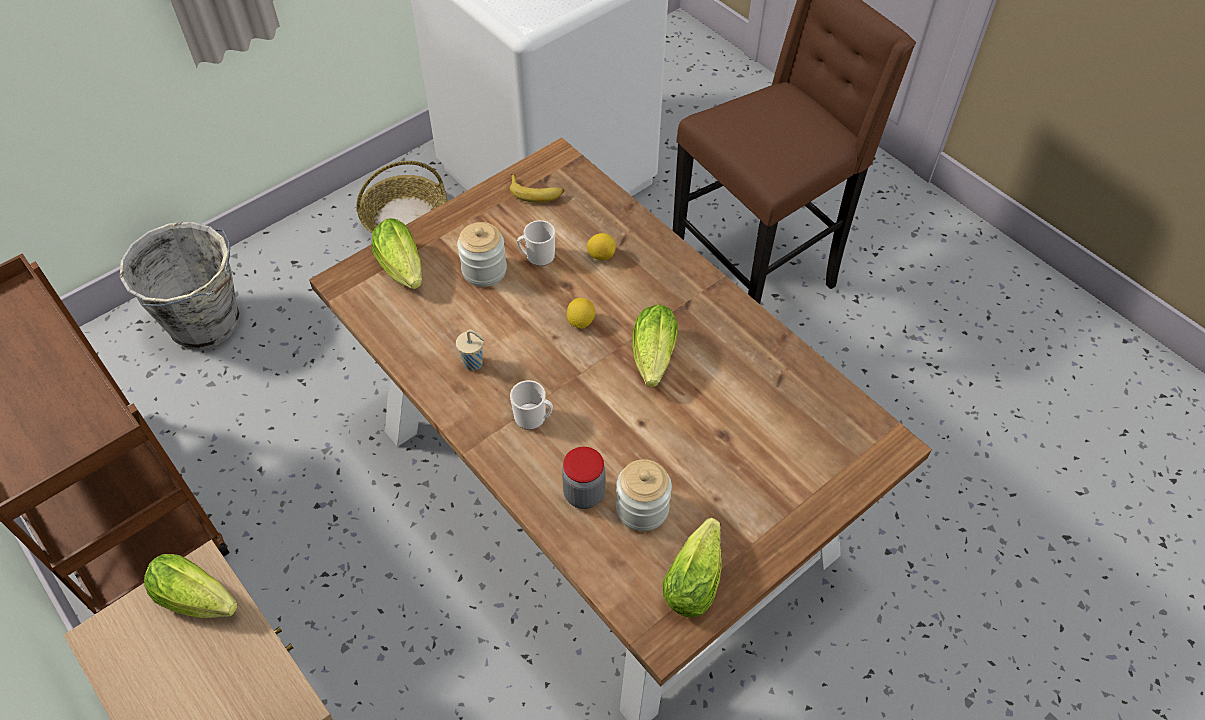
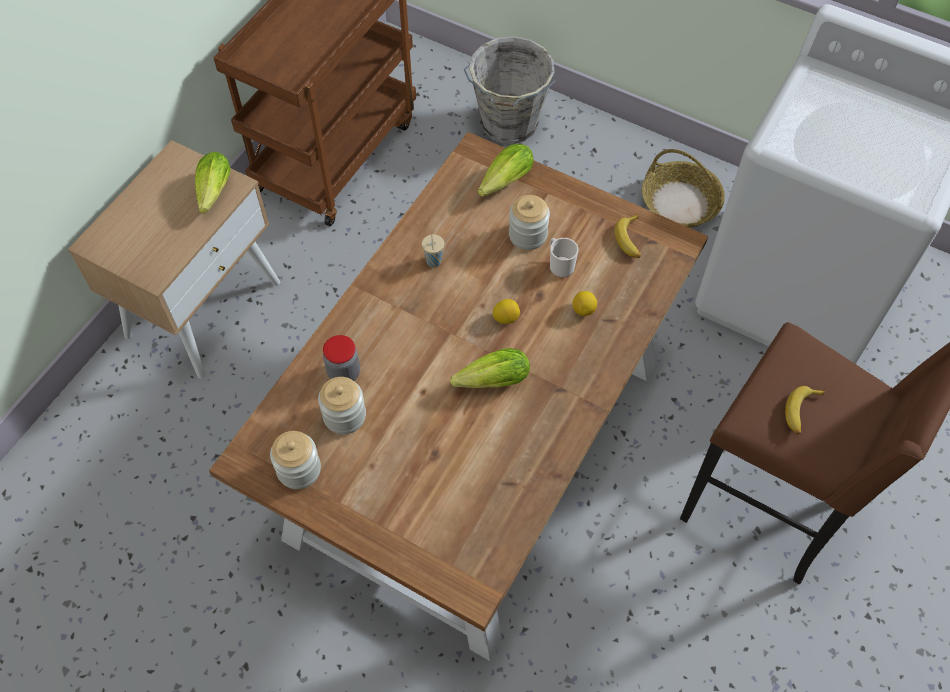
camera: 70 degrees right, 5 degrees up
(533, 418) = (399, 317): mug -> none
(696, 575) = (299, 469): lettuce -> jar
(782, 141) = (801, 412): none -> banana

